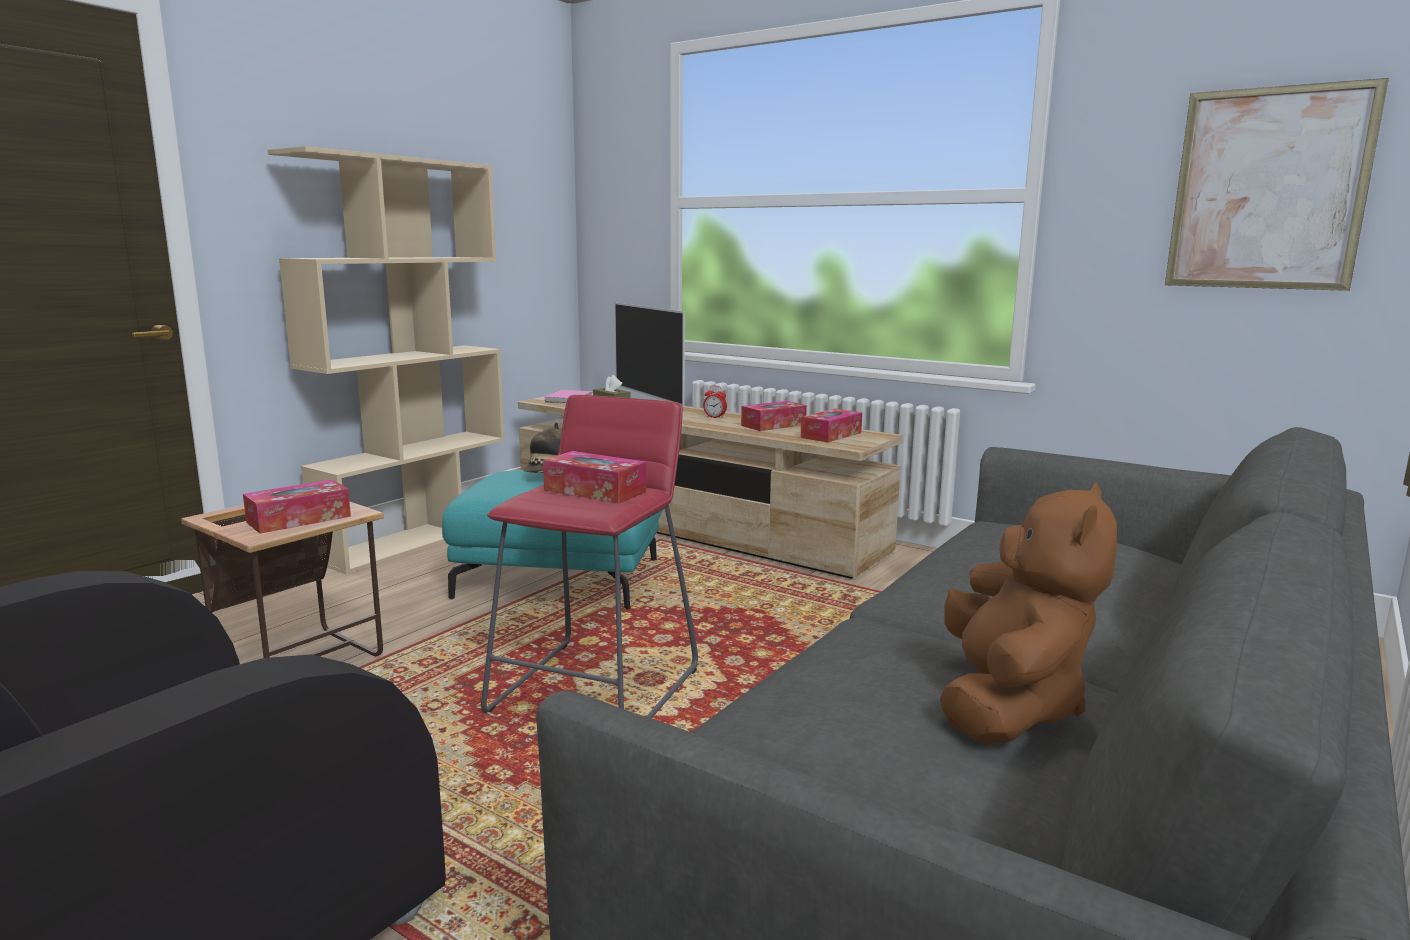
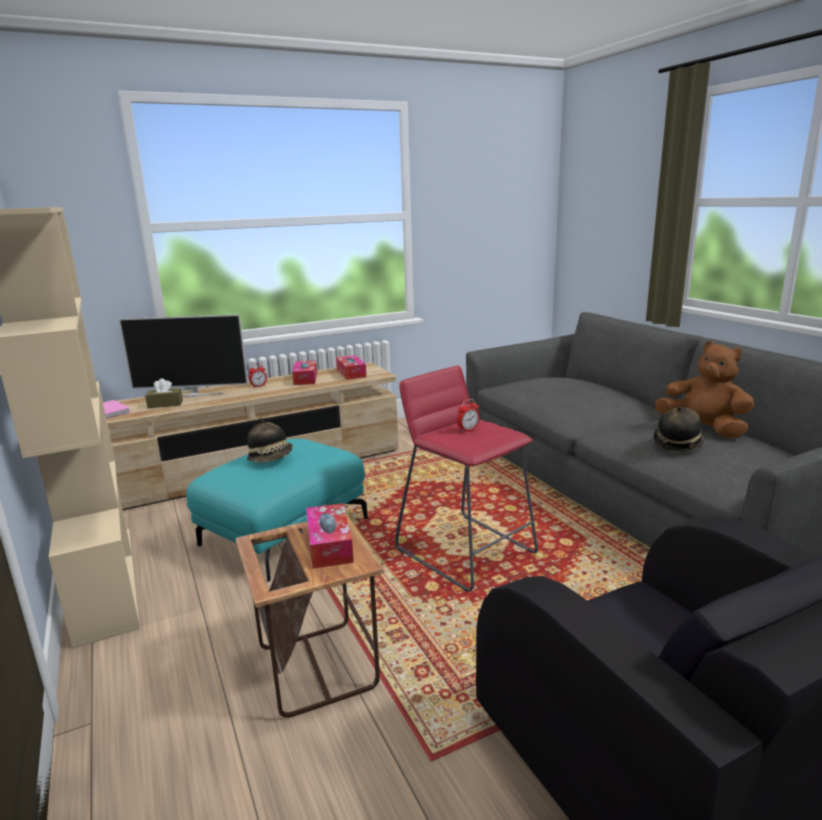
camera: 60 degrees left, 5 degrees up
(595, 491) = (468, 430): tissue box -> alarm clock
(856, 680) = (678, 444): none -> hat
(1268, 189) = (499, 211): picture -> none

